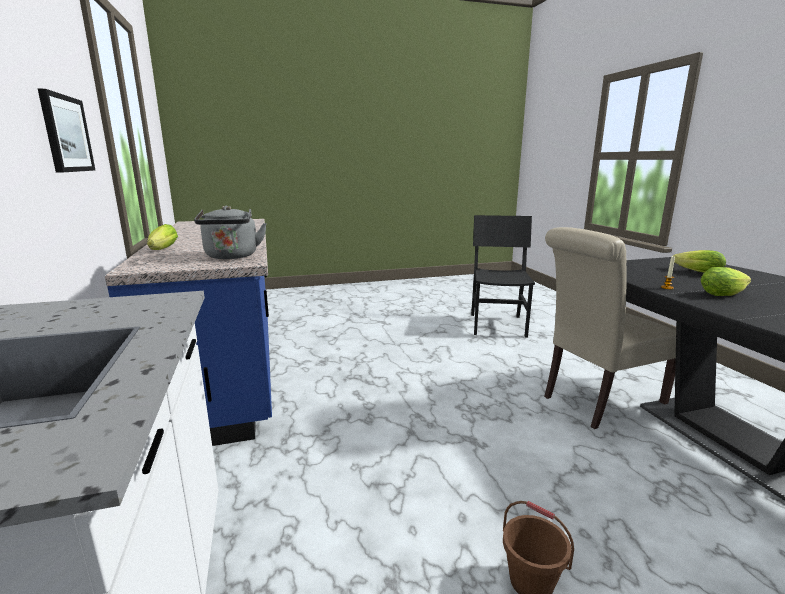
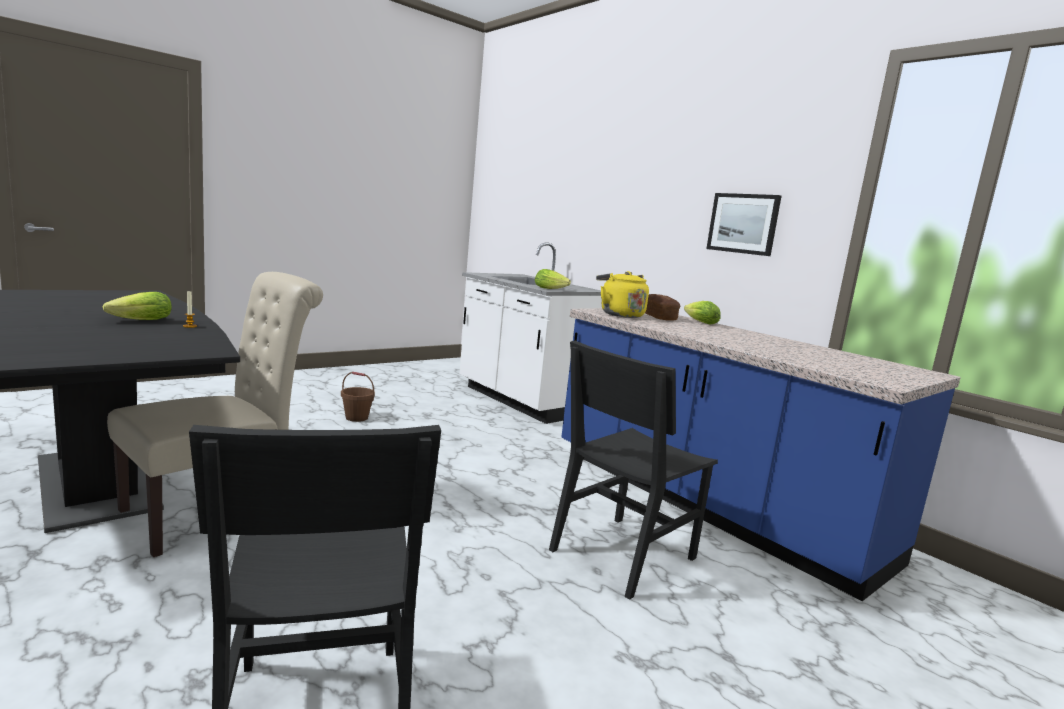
camera: 155 degrees right, 5 degrees down
(185, 255) = (658, 317): none -> bread
(231, 257) = (619, 314): grey kettle -> yellow kettle
(340, 350) = (622, 554): none -> black chair
(695, 272) = (72, 341): lettuce -> lettuce (552, 289)

